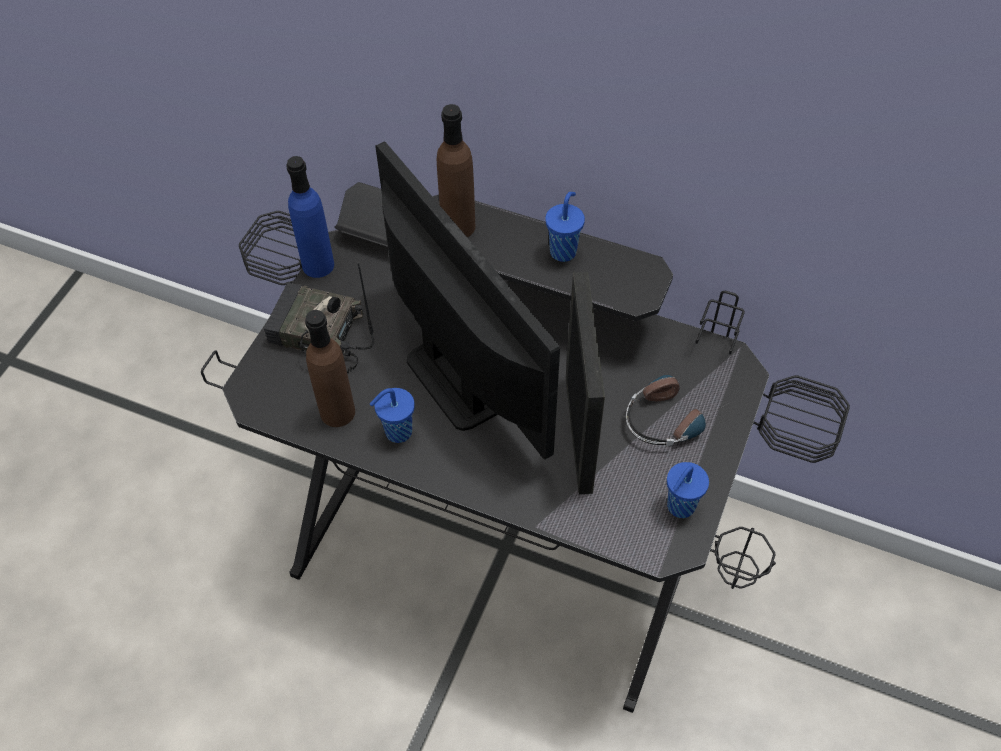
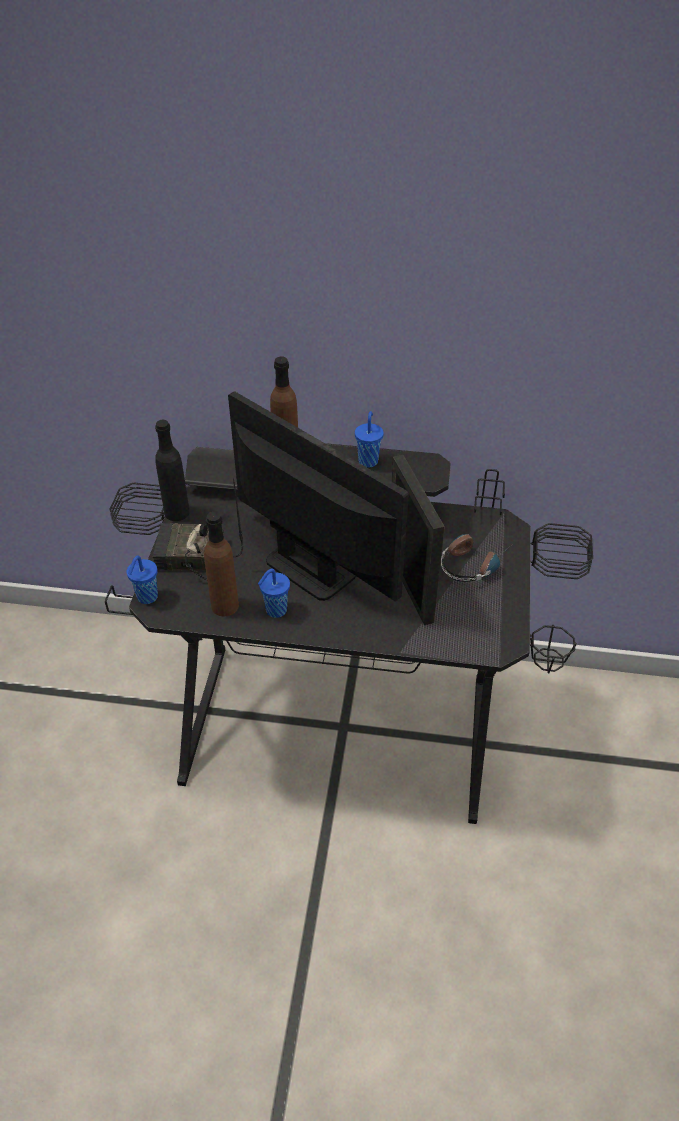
camera: 15 degrees left, 10 degrees down
(318, 265) = (177, 512): blue bottle -> black bottle
(679, 507) = (499, 619): blue cup -> blue cup (146, 598)

